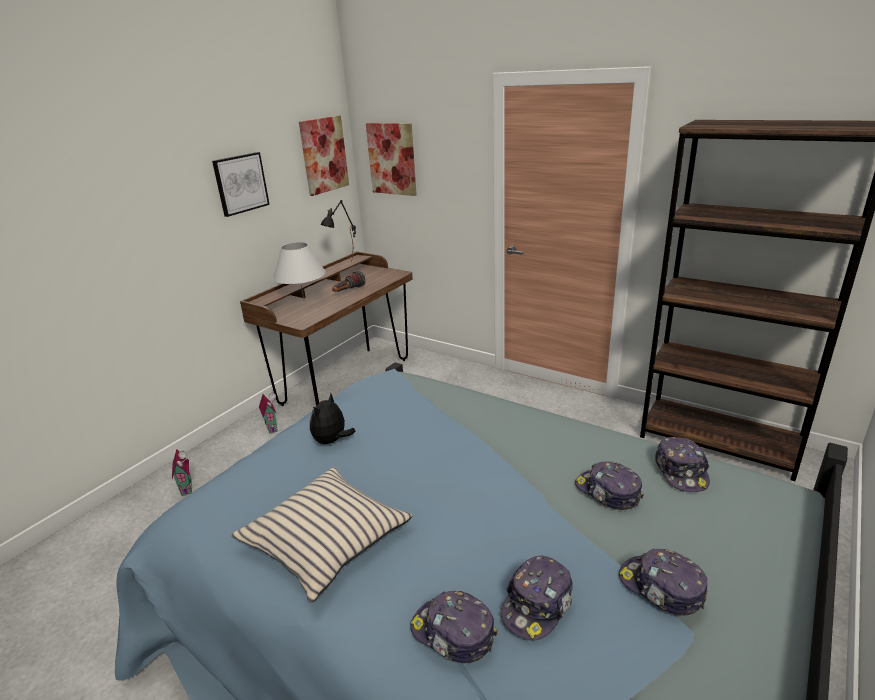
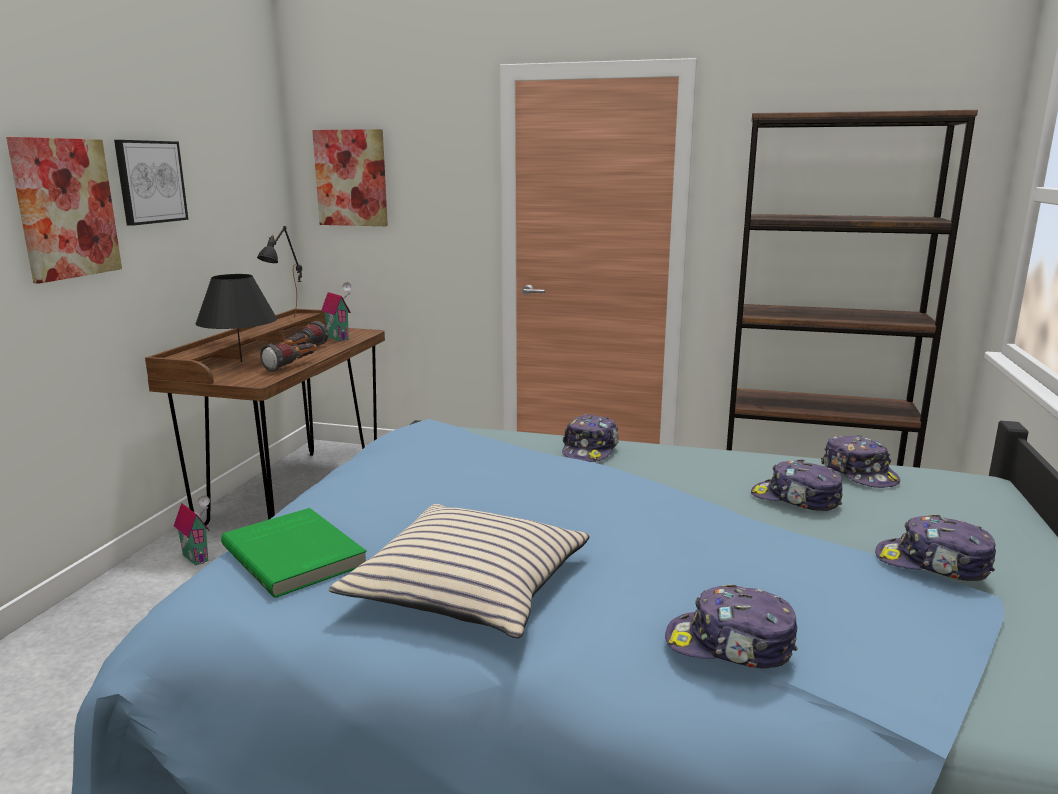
camera: 20 degrees left, 10 degrees down
(188, 487) = (76, 652): toy house -> toy house (339, 338)
(246, 490) = (296, 555): none -> green book
(304, 301) = (241, 361): white table lamp -> black table lamp
(324, 155) = (255, 166): picture -> picture (66, 208)
(332, 308) = (292, 366): none -> flashlight
(332, 441) = (395, 492): plush toy -> none
(537, 605) = (809, 602): cap -> cap (590, 450)

